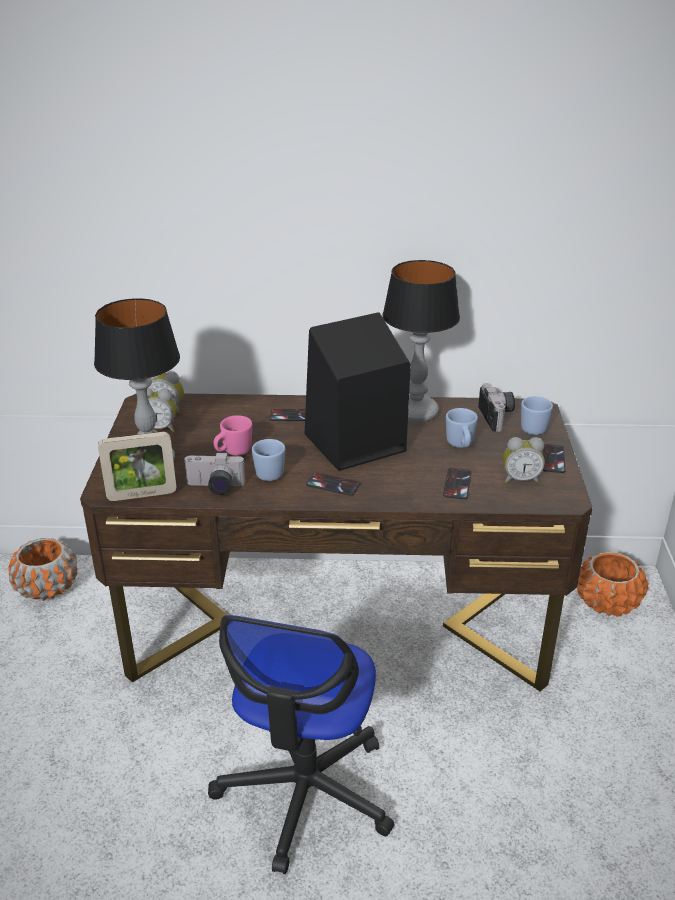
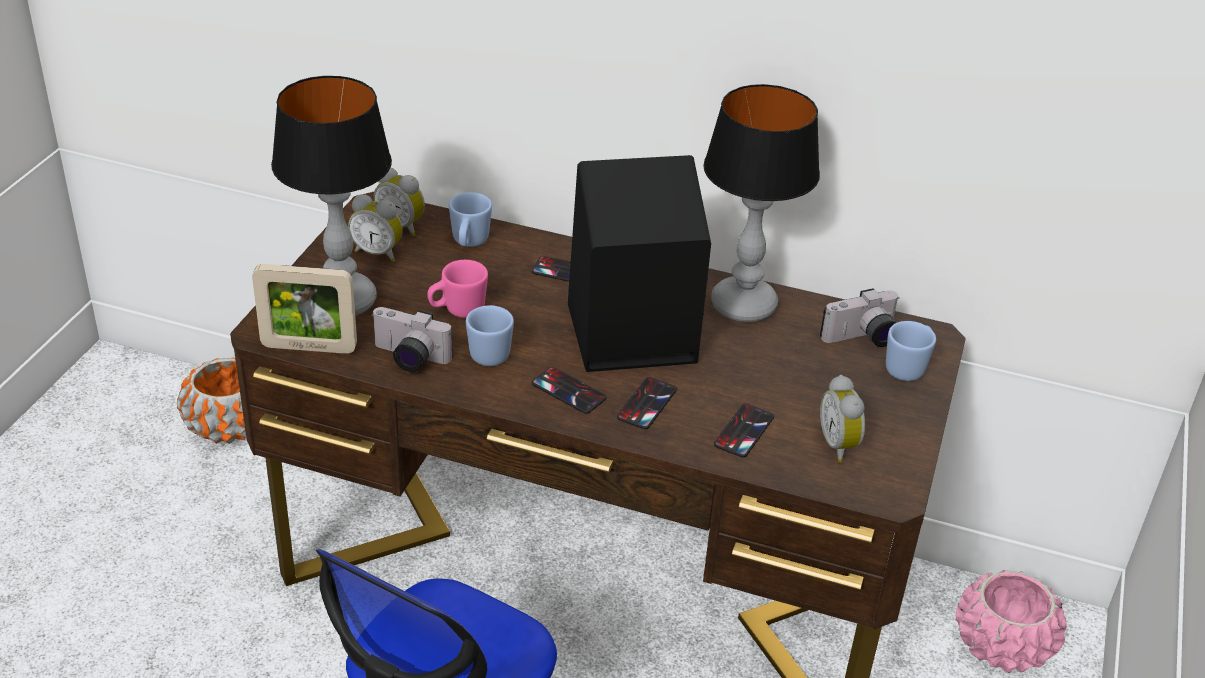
camera: 15 degrees right, 5 degrees up
(461, 445) = (782, 372): blue mug -> blue mug (469, 243)
(498, 417) = (862, 339): camera -> camera turned 60 degrees clockwise
(520, 479) = (840, 445): alarm clock -> alarm clock turned 60 degrees clockwise
(552, 459) = (906, 424): phone -> phone (646, 404)
(607, 602) = (1003, 646): orange planter -> pink planter

